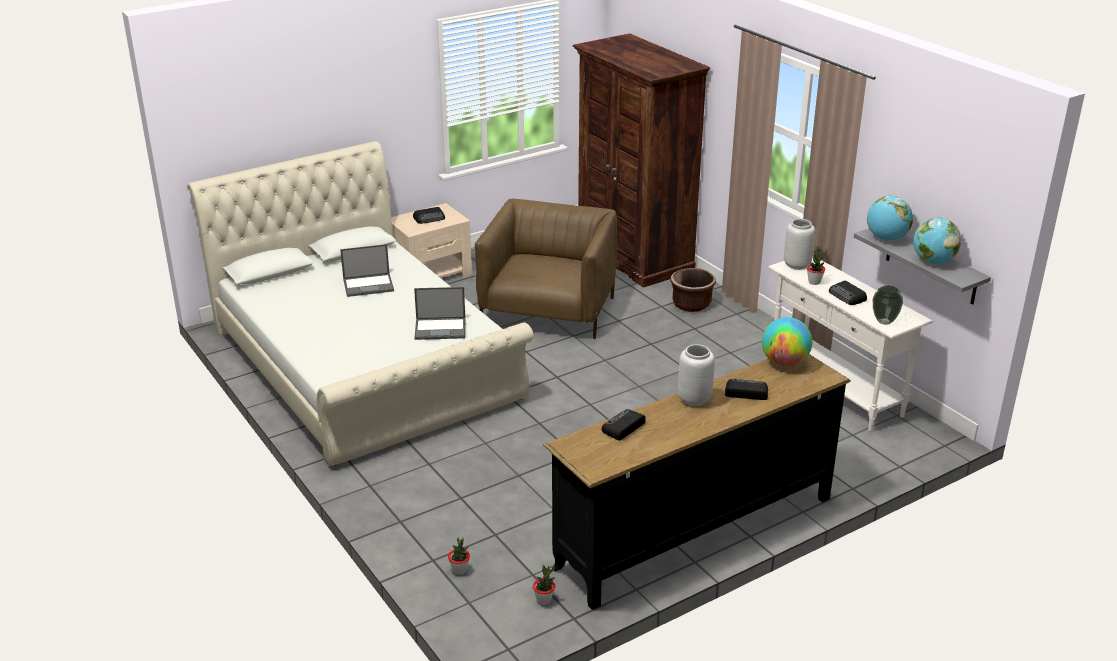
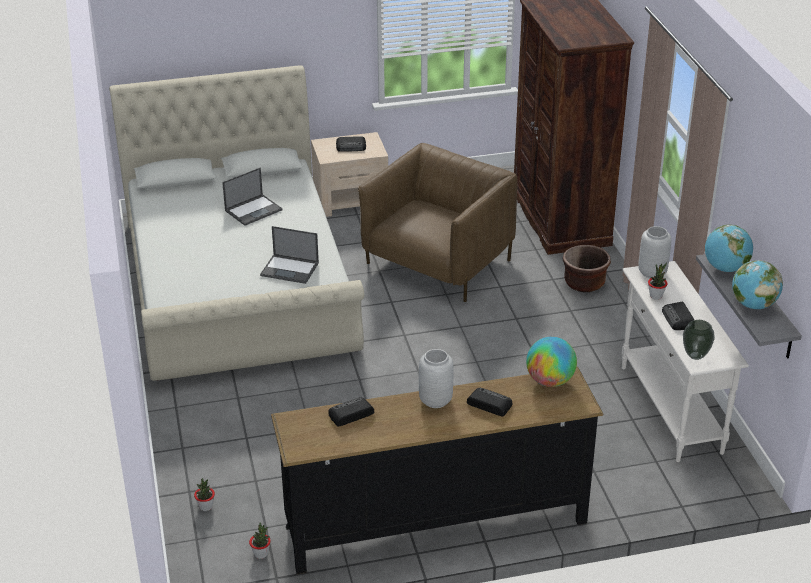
camera: 20 degrees right, 5 degrees up
(369, 285) = (254, 210): laptop -> laptop turned 45 degrees counterclockwise

